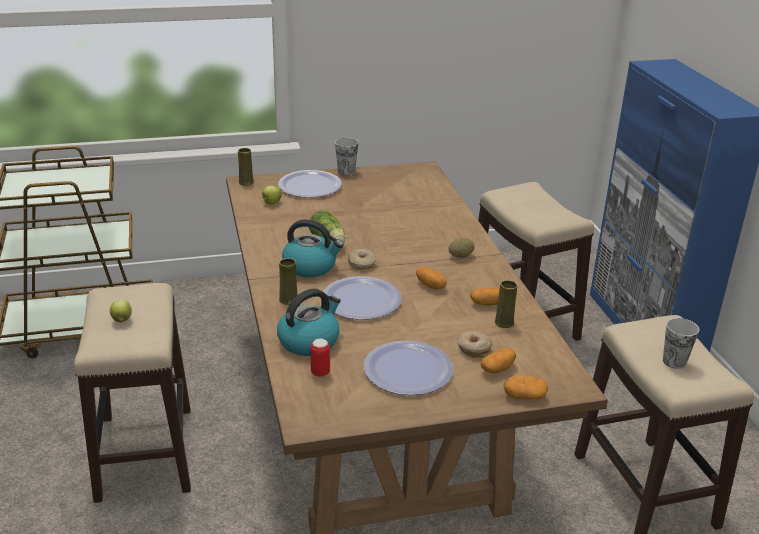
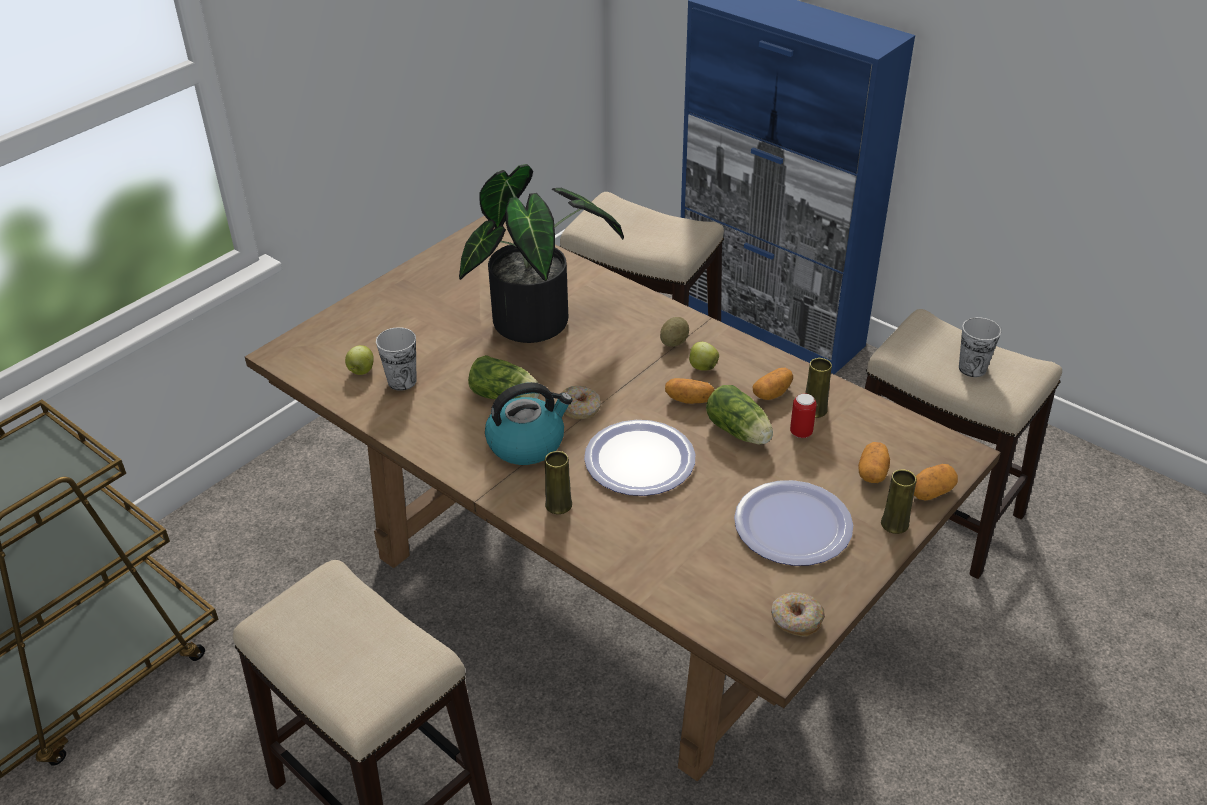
camera: 35 degrees left, 10 degrees up
(122, 319) = (339, 647): apple -> apple (702, 367)
(246, 182) = (285, 353): yellow vase -> yellow vase (894, 524)
(309, 341) = (650, 548): kettle -> none
(310, 186) = (378, 320): plate -> none
(320, 373) = (711, 583): can -> can (801, 432)
(346, 171) = (398, 276): cup -> cup (402, 381)
(394, 218) = (540, 323): none -> potted plant
(439, 313) = (740, 433): none -> lettuce
(474, 349) = (824, 460): donut -> donut (796, 620)

